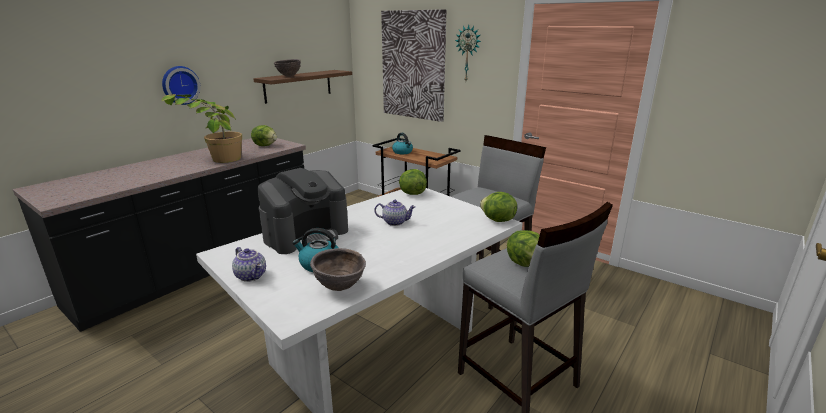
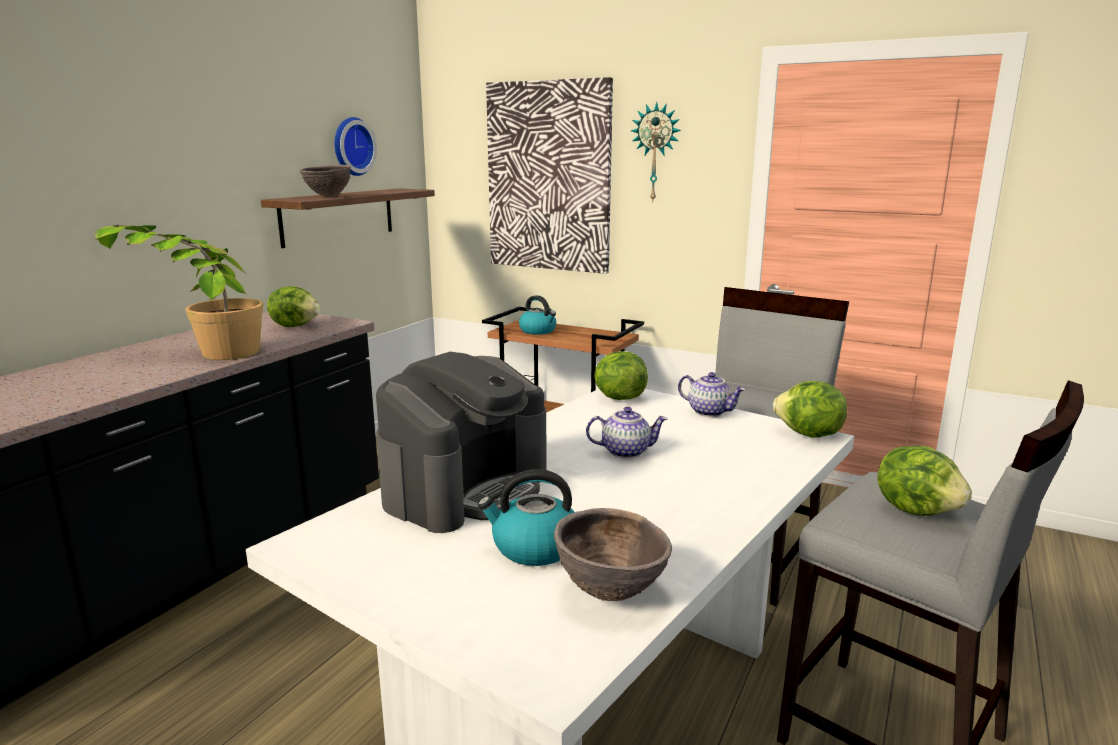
camera: 10 degrees left, 5 degrees down
(180, 85) = (124, 210): wall clock -> wall clock (351, 146)
(252, 276) = (402, 587): teapot -> teapot (710, 412)

